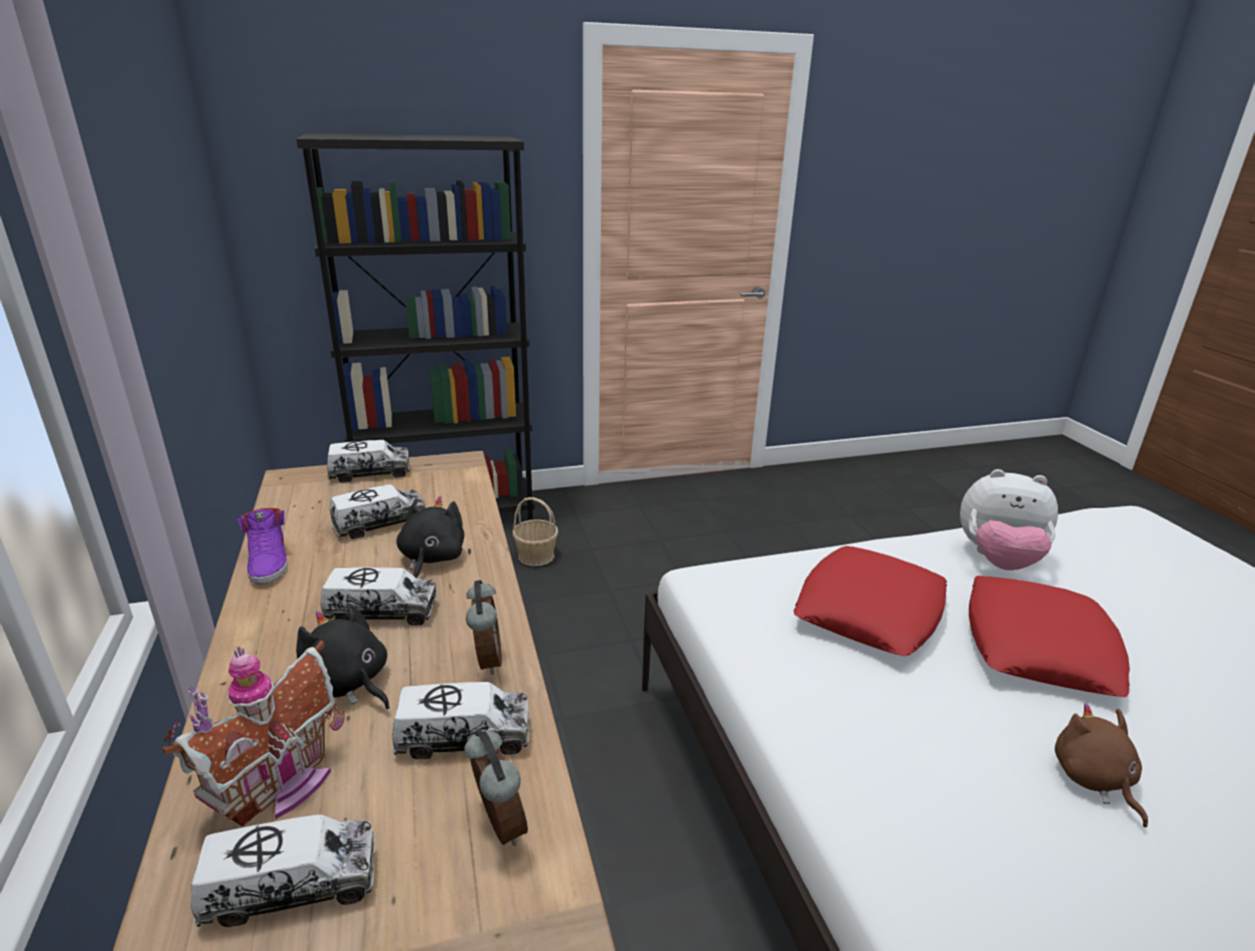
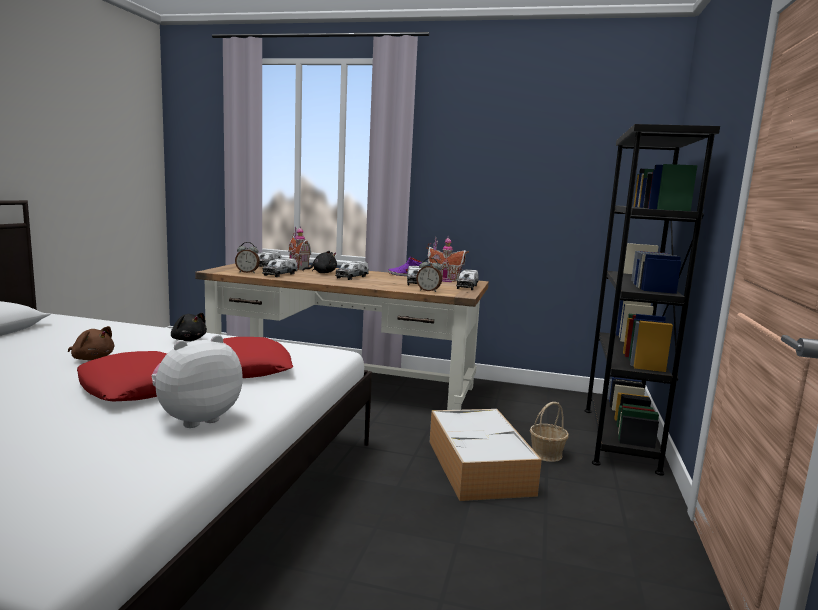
camera: 120 degrees right, 15 degrees down
(303, 506) = (444, 280): none -> toy house
(431, 559) = (376, 282): black plush toy -> black plush toy (188, 340)
(486, 660) = (305, 278): alarm clock -> alarm clock (428, 291)
(613, 588) = (480, 467): none -> storage box

